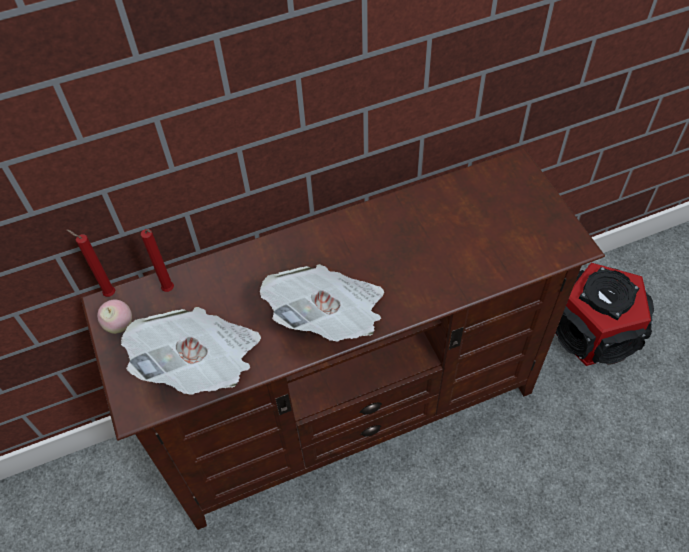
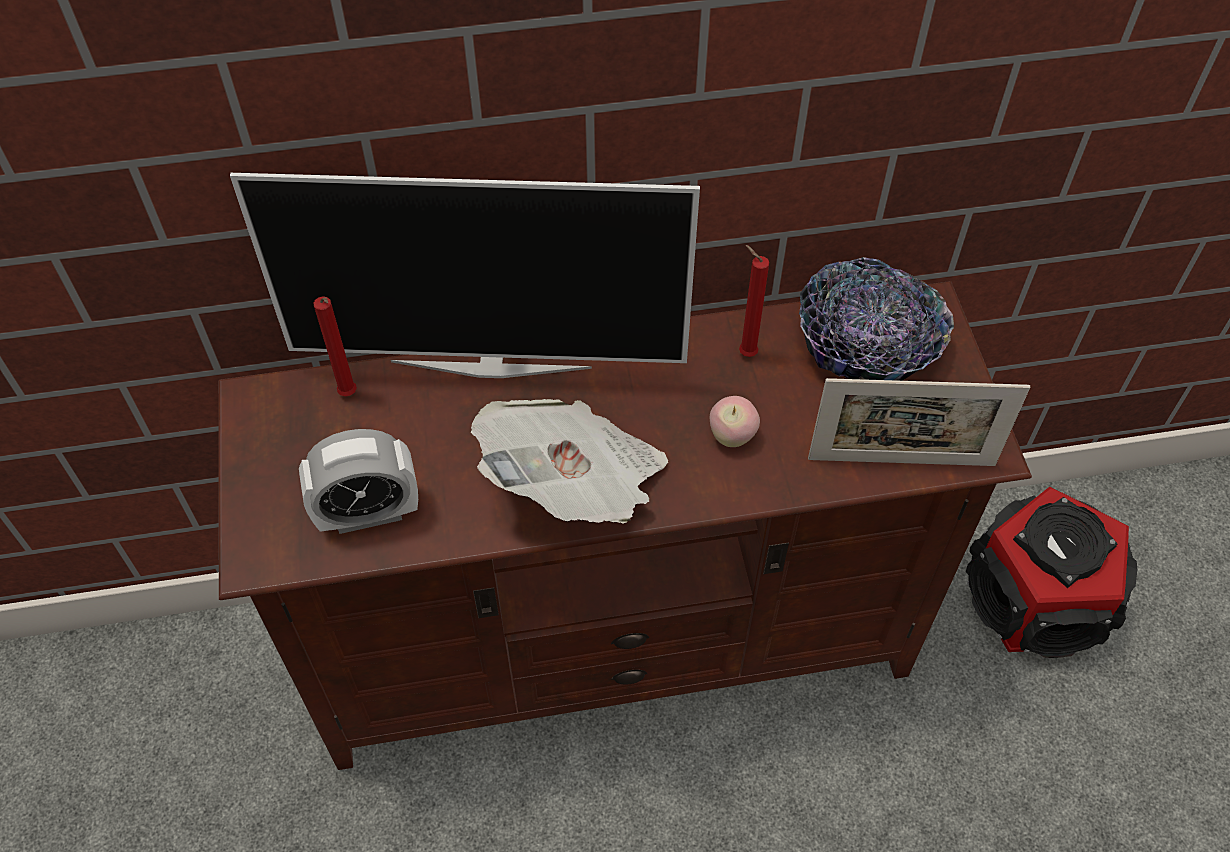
camera: 10 degrees right, 0 degrees up
(108, 293) = (259, 382): red candle -> red candle (745, 353)
(119, 325) = (263, 432): apple -> apple (732, 436)
(201, 363) = (368, 513): newspaper -> alarm clock
(256, 251) = (491, 362): none -> television
(485, 196) = (866, 346): none -> bowl
(525, 262) = (901, 461): none -> picture frame

